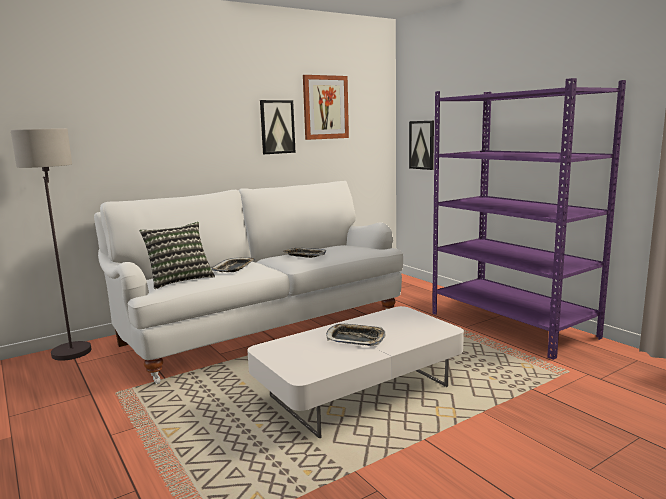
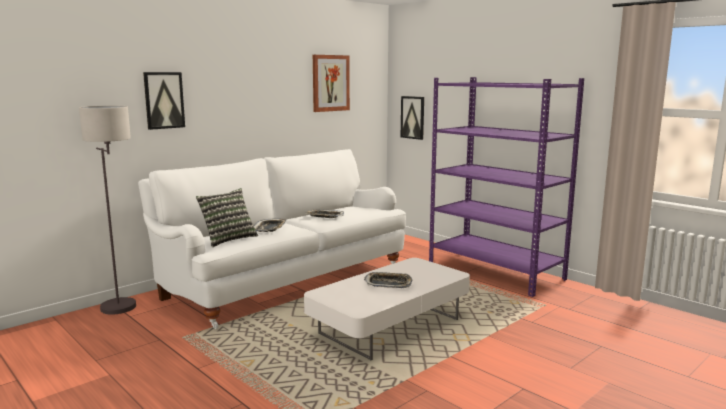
camera: 10 degrees left, 0 degrees up
(277, 127) = (290, 101): picture -> picture (164, 100)

